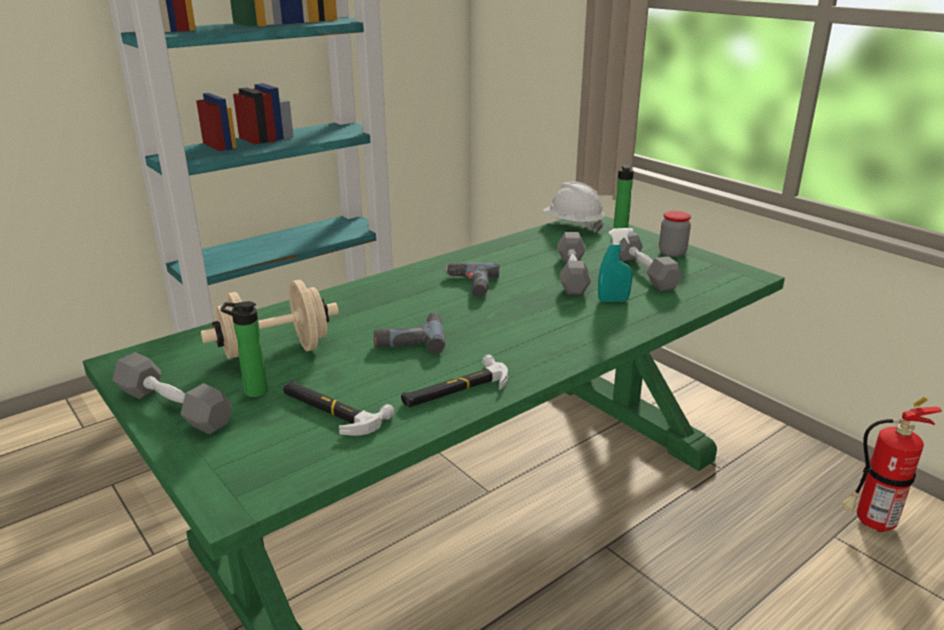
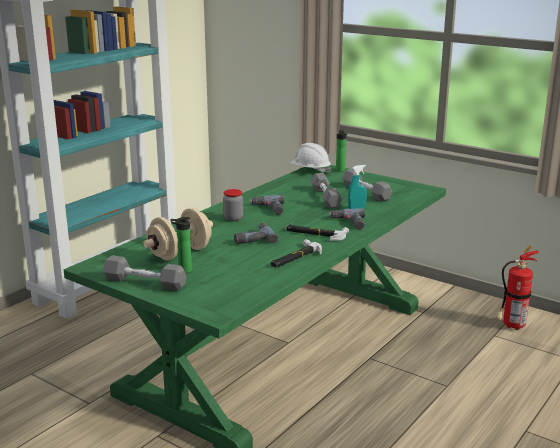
camera: 15 degrees left, 5 degrees down
(332, 409) = (235, 273): hammer -> hammer (316, 234)
(585, 328) = (348, 223): none -> power drill
(672, 253) = (378, 181): jar -> jar (233, 218)

